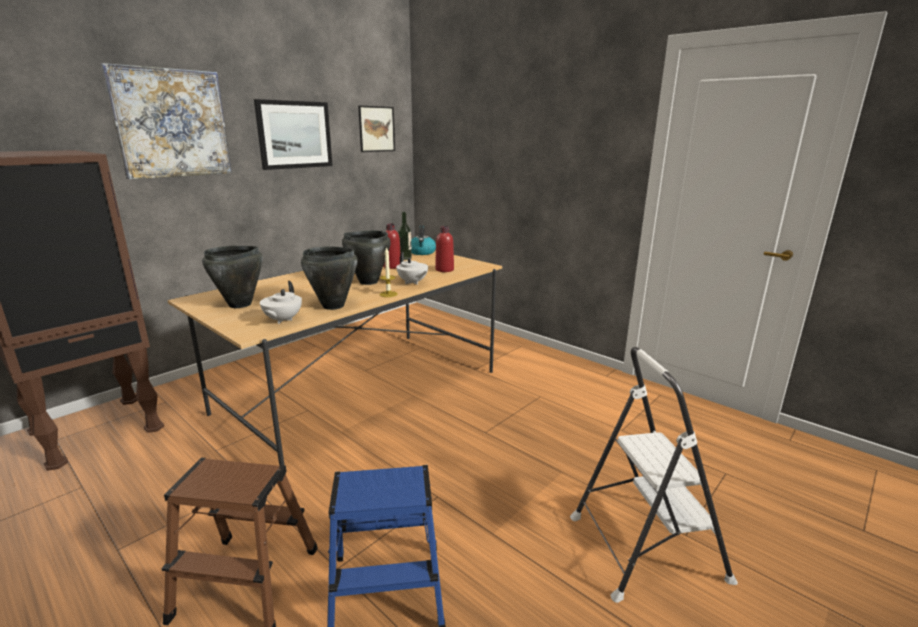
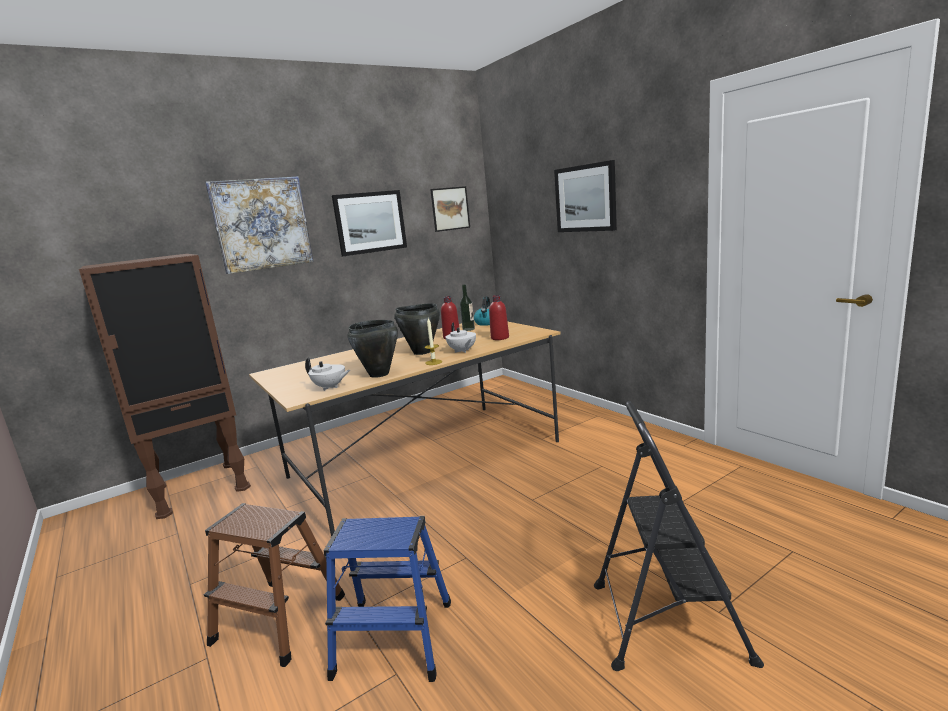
camera: 15 degrees right, 5 degrees down
(240, 305) = (303, 376): black cooking pot -> none
(282, 320) = (330, 387): white teapot -> white teapot turned 90 degrees counterclockwise
(524, 134) = (585, 198): none -> picture
(642, 547) = (664, 620): white step ladder -> black step ladder

